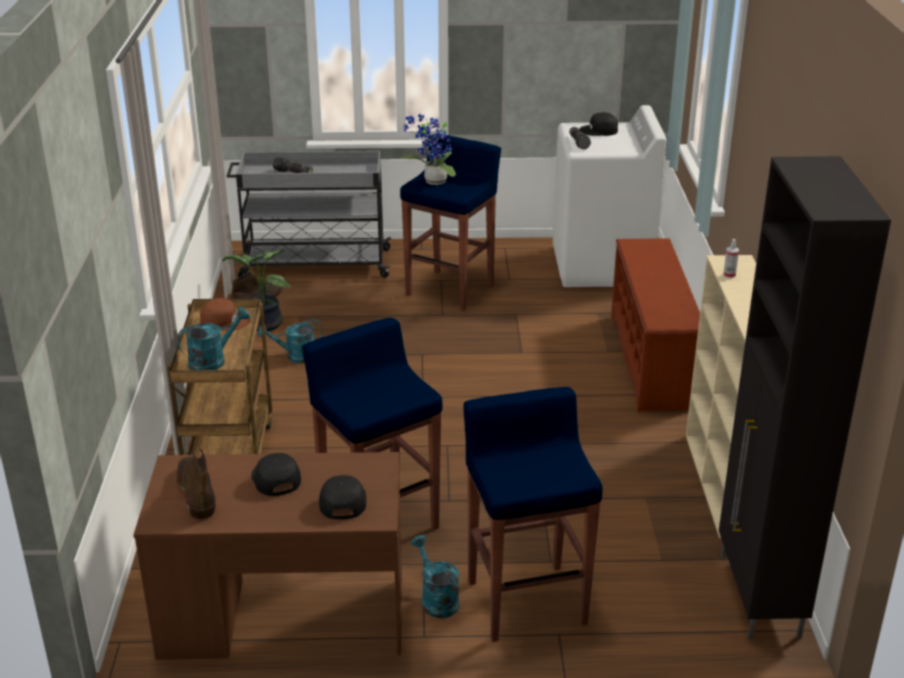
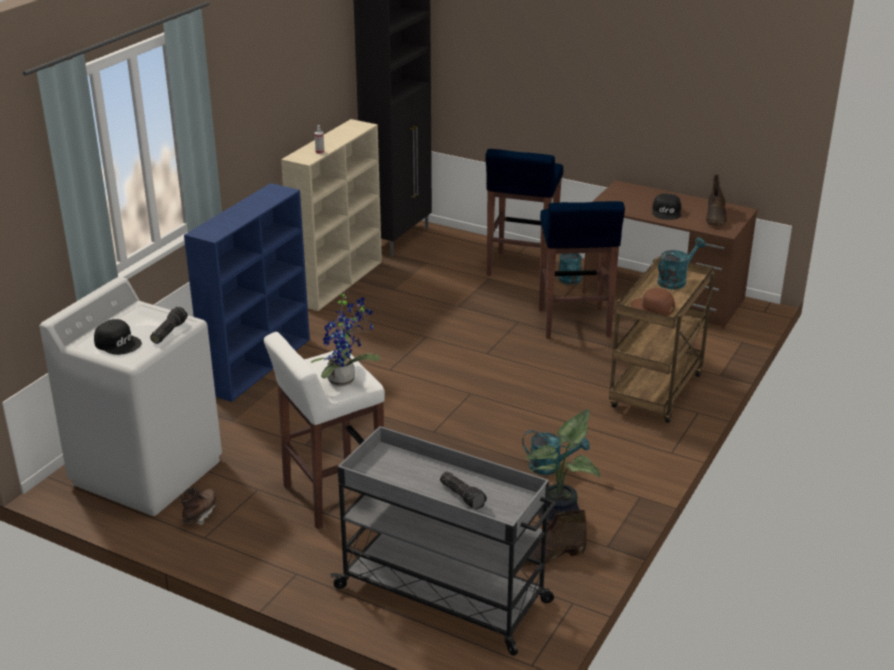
camera: 150 degrees left, 0 degrees up
(213, 360) = (675, 280): turquoise watering can -> turquoise watering can turned 150 degrees clockwise
(341, 501) = (635, 195): black cap -> none
(451, 290) = (331, 496): blue stool -> white stool
(527, 257) = (200, 514): none -> brown boot
(651, 361) = (258, 364): brown shoe rack -> blue bookcase

